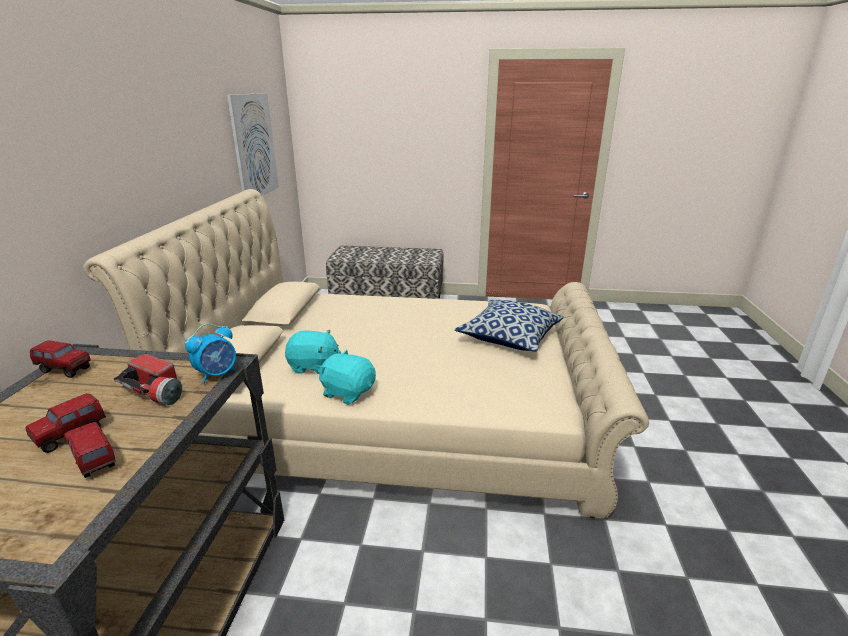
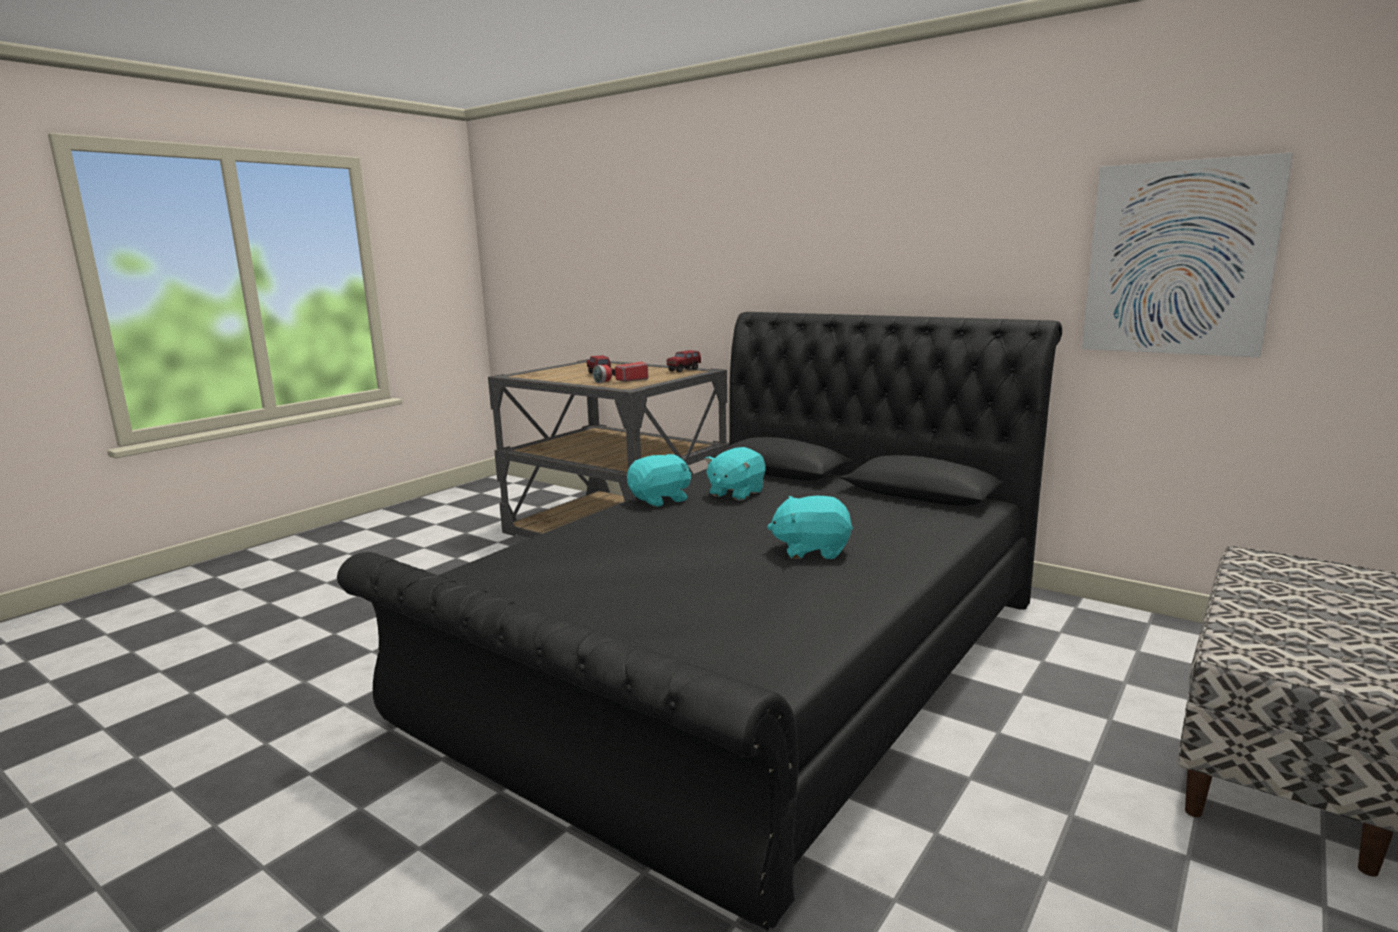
camera: 120 degrees right, 10 degrees down
(94, 461) = (566, 377): toy truck -> none
(217, 374) = (616, 386): alarm clock -> none
(399, 411) = (750, 654): beige bed -> black bed
(409, 321) = (811, 550): none -> turquoise plush toy
(509, 337) = (669, 606): pillow -> none

